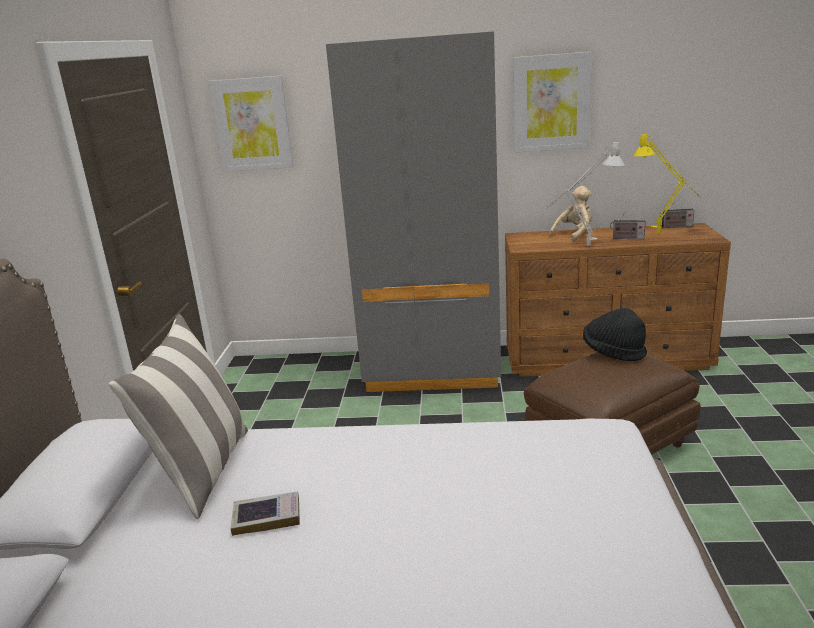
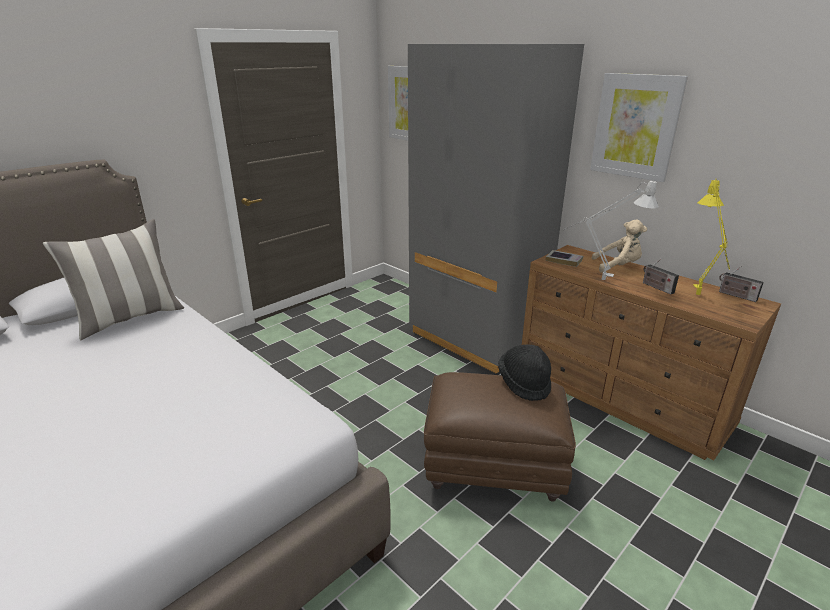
camera: 40 degrees right, 5 degrees up
(267, 517) = (96, 357): book -> book (564, 260)

